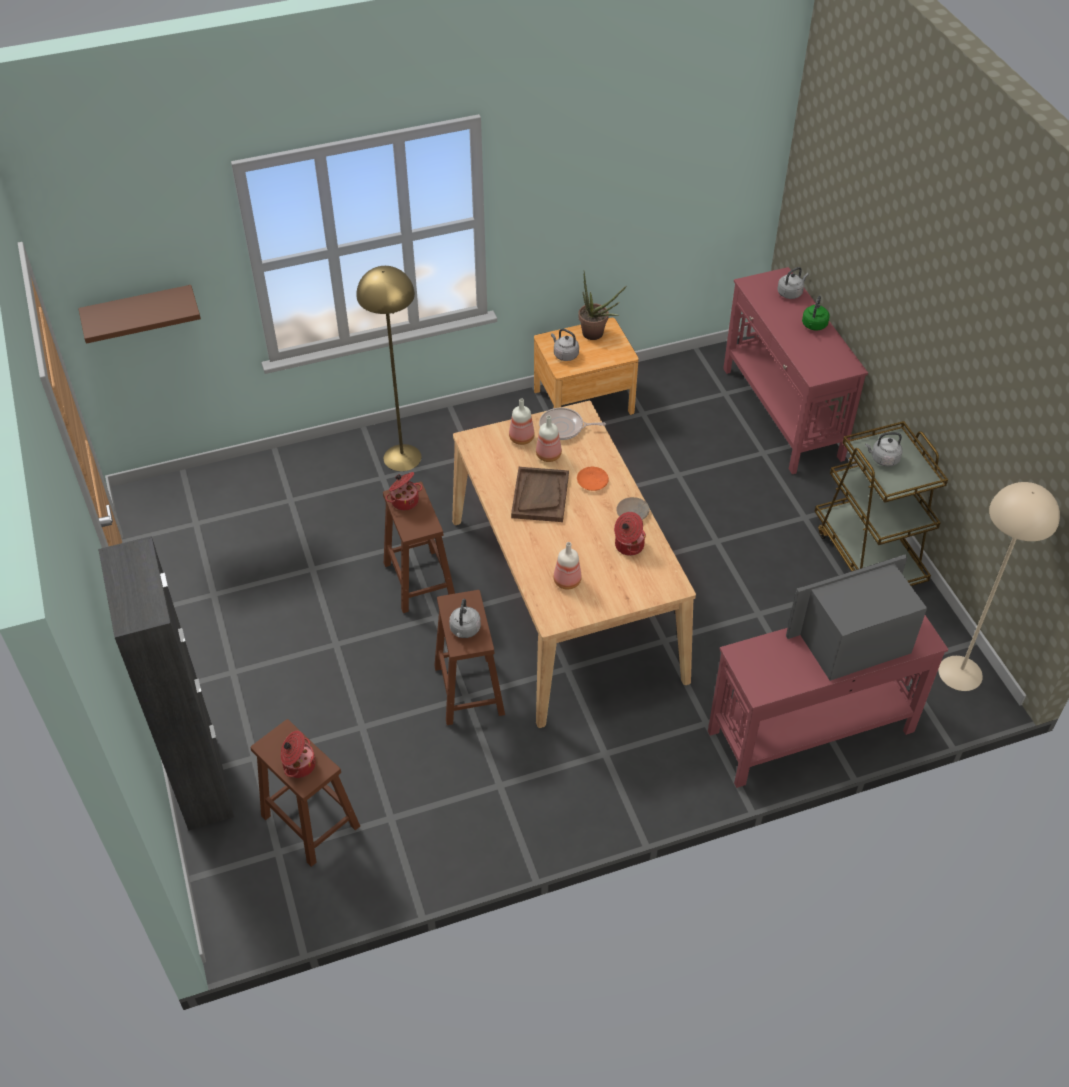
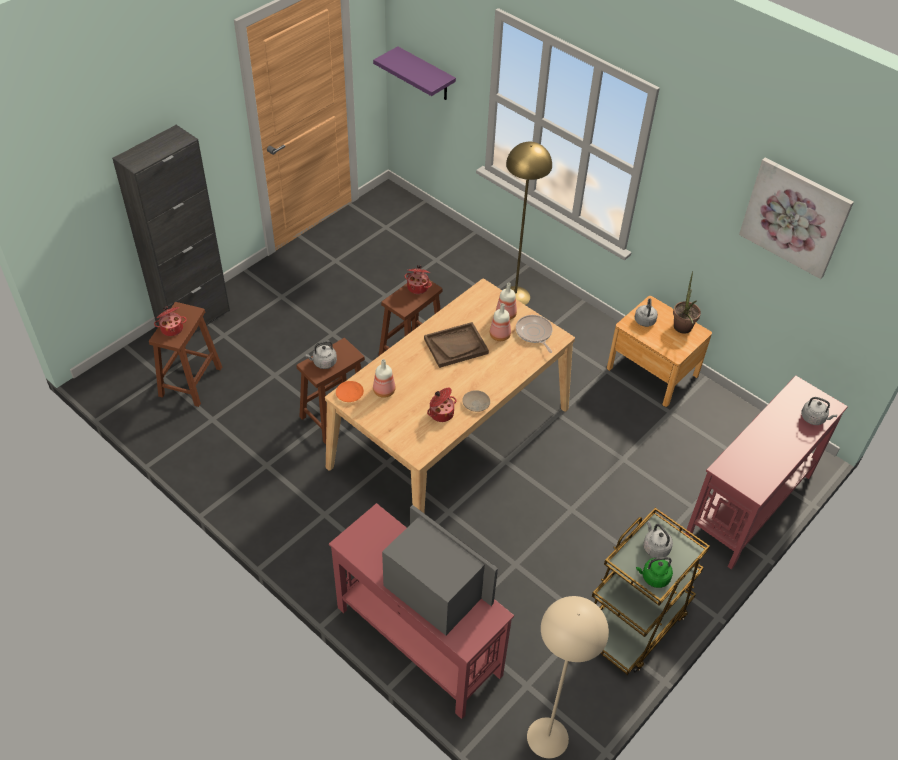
camera: 60 degrees right, 0 degrees up
(139, 312) = (426, 75): brown shelf -> purple shelf
(592, 481) = (491, 369): orange plate -> orange plate (350, 394)
(665, 141) = (795, 217): none -> picture
(813, 326) = (786, 448): green kettle -> green kettle (654, 577)

